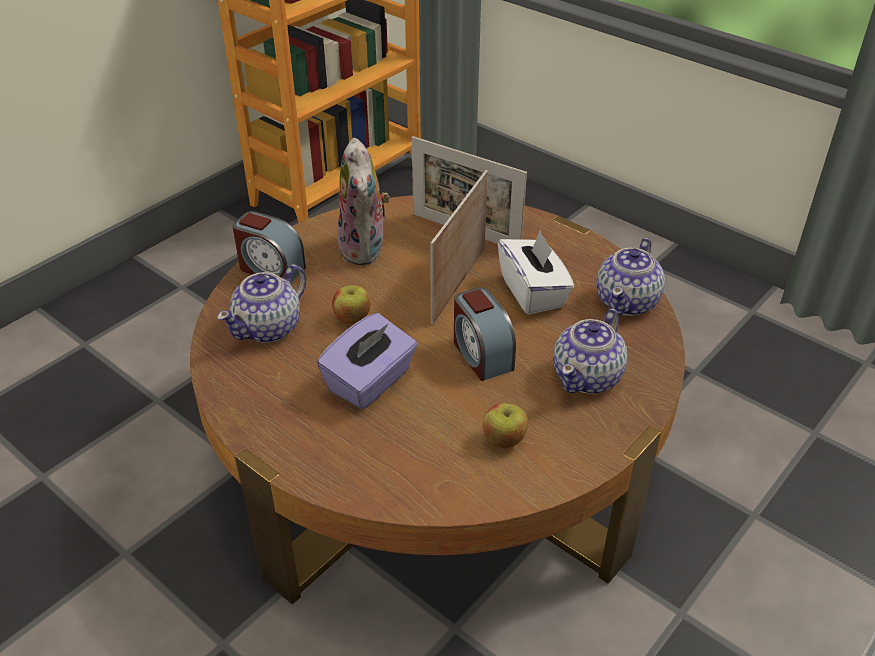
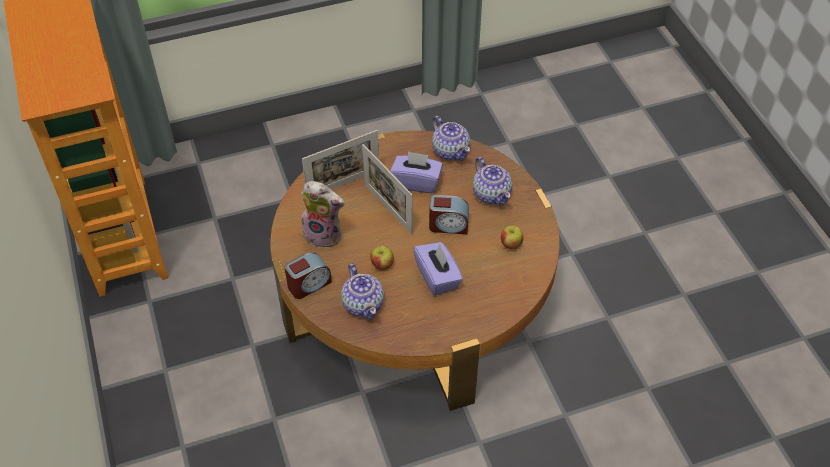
camera: 60 degrees left, 10 degrees up
(533, 292) = (416, 182): white tissue box -> purple tissue box

